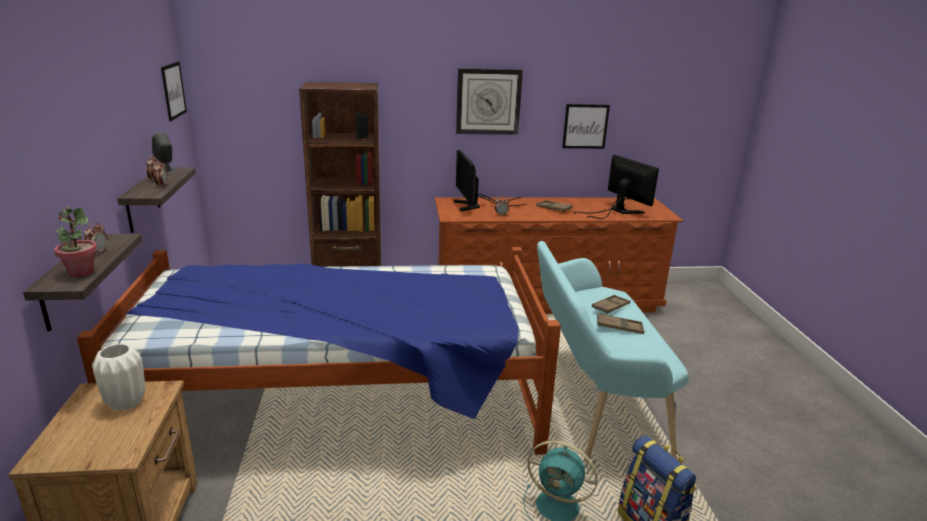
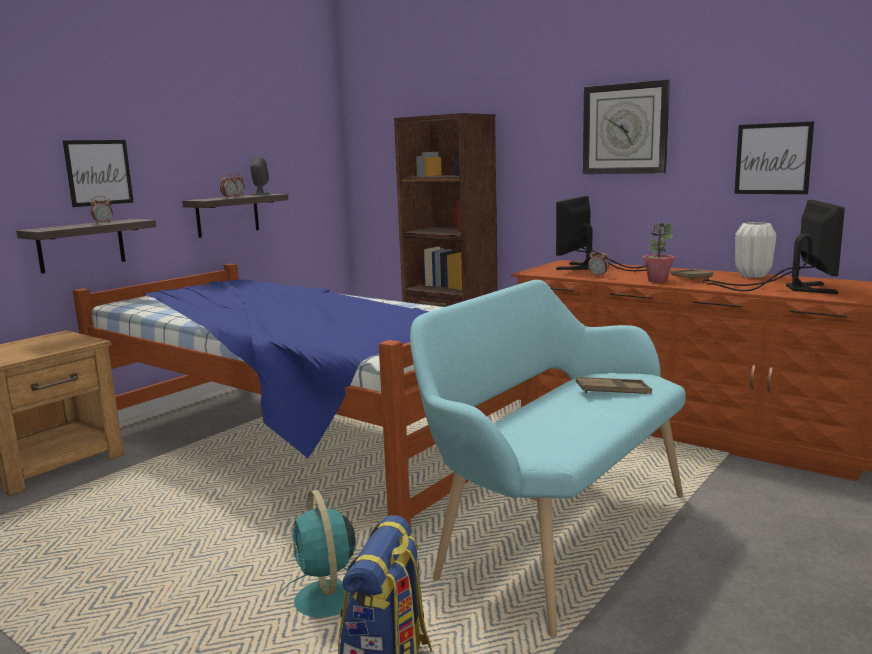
camera: 45 degrees right, 10 degrees down
(81, 273) = (63, 227): potted plant -> potted plant (657, 280)
(125, 402) = (59, 342): white vase -> white vase (752, 276)
(173, 90) = (315, 132): picture -> picture (99, 172)
(619, 327) = (575, 408): brown tray -> none

